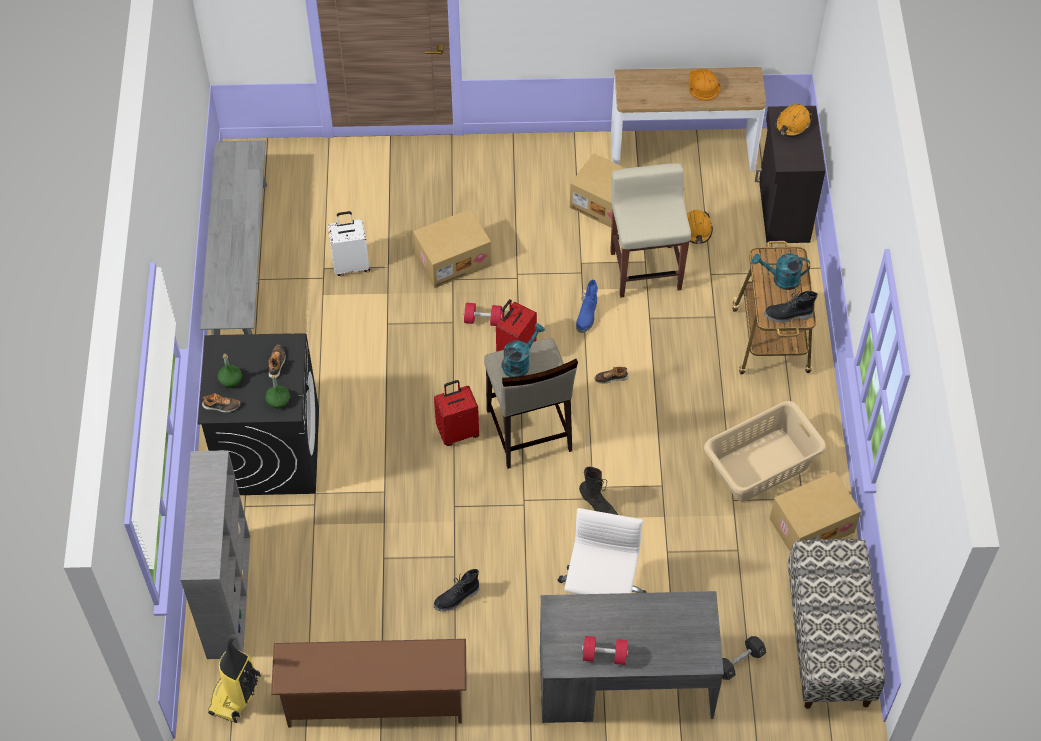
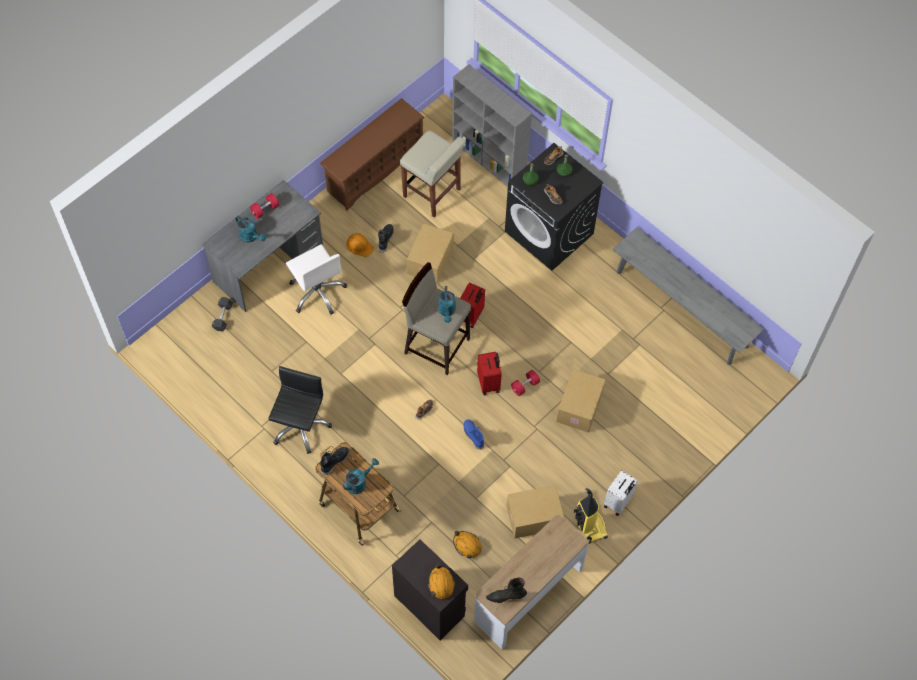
camera: 135 degrees right, 5 degrees up
(236, 695) = (437, 125): vacuum cleaner -> vacuum cleaner (589, 524)
(351, 265) = (628, 358): white suitcase -> white suitcase (618, 502)
(599, 508) = (361, 335): black boot -> black boot (506, 596)
(645, 269) = (470, 493): beige stool -> beige stool (432, 193)
(654, 632) = (251, 237): none -> turquoise watering can
(703, 85) = (526, 576): orange hard hat -> orange hard hat (359, 245)
(760, 465) = (300, 426): beige laundry basket -> black office chair
(811, 524) = (245, 415): cardboard box -> cardboard box (431, 261)
(829, 640) = (187, 362): bench -> none

